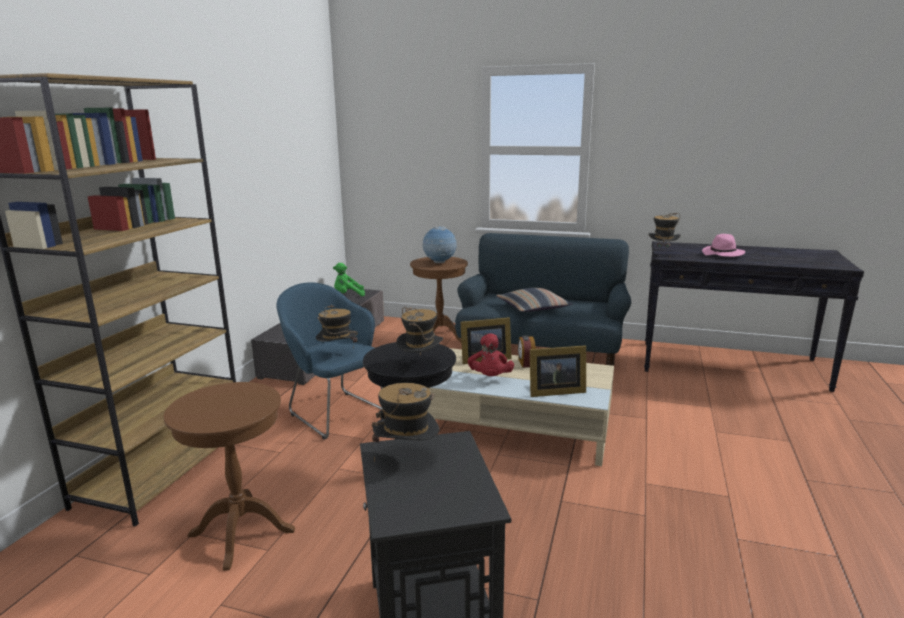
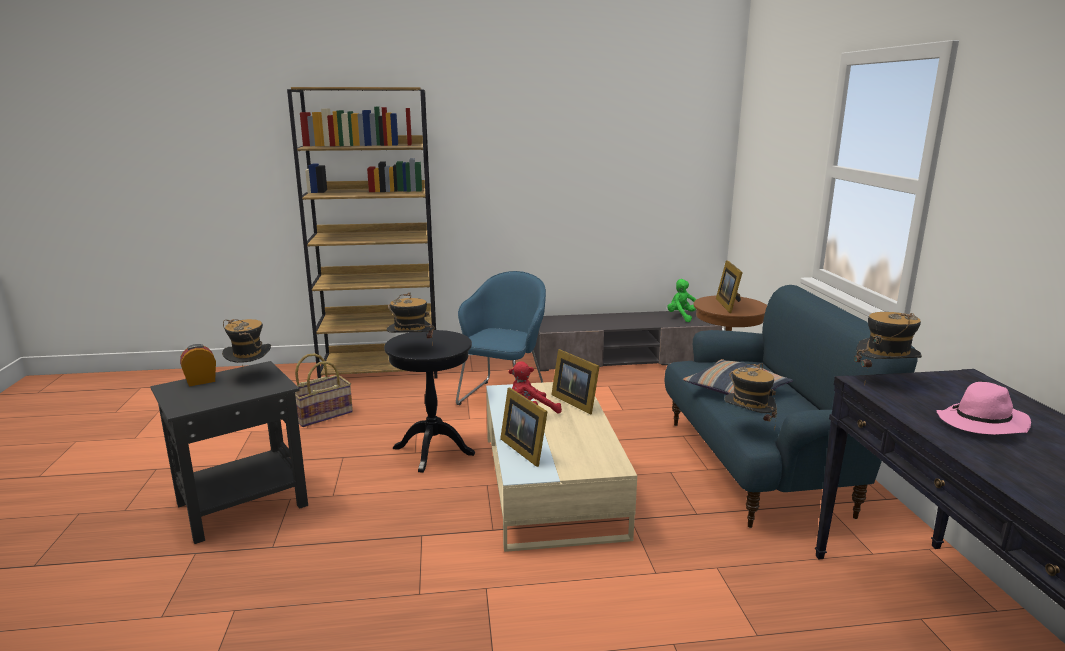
camera: 65 degrees right, 0 degrees up
(242, 533) = (322, 414): brown side table -> basket
(337, 354) = (488, 338): hat -> hat (747, 426)
(439, 263) = (729, 305): globe -> picture frame
(526, 363) = (586, 423): alarm clock -> alarm clock (201, 381)

